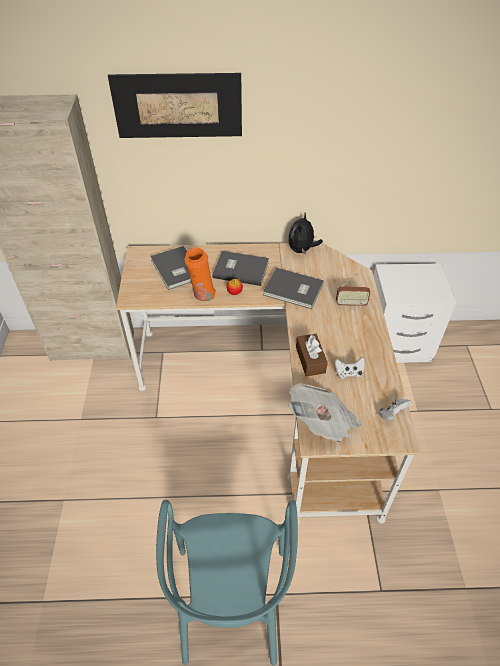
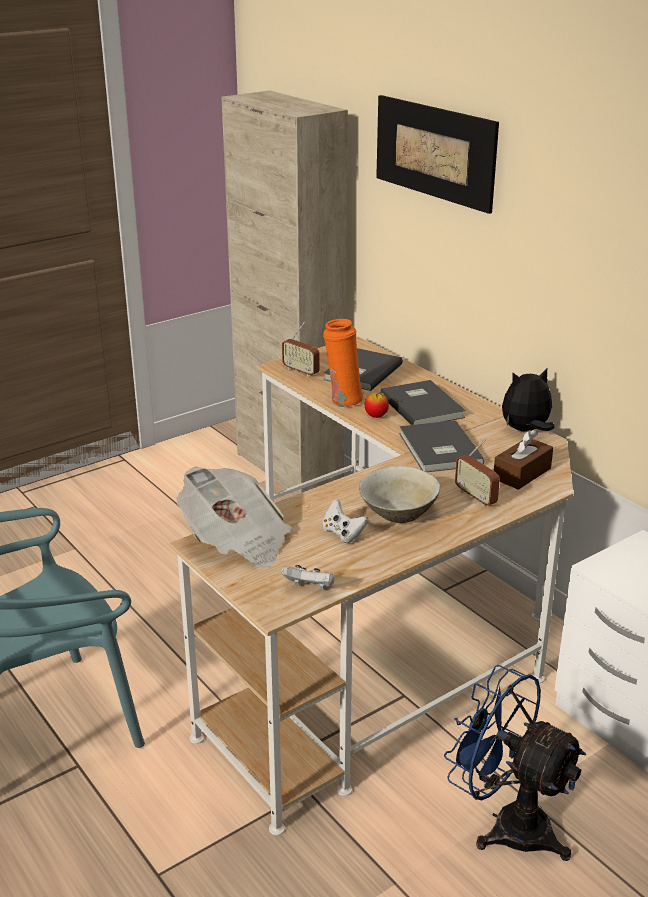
camera: 55 degrees right, 20 degrees down
(147, 293) = (301, 371): none -> radio
(310, 360) = (331, 500): brown tissue box -> brown tissue box (522, 473)
(345, 341) = (398, 514): none -> beige bowl
(428, 427) = (507, 824): none -> blue fan

